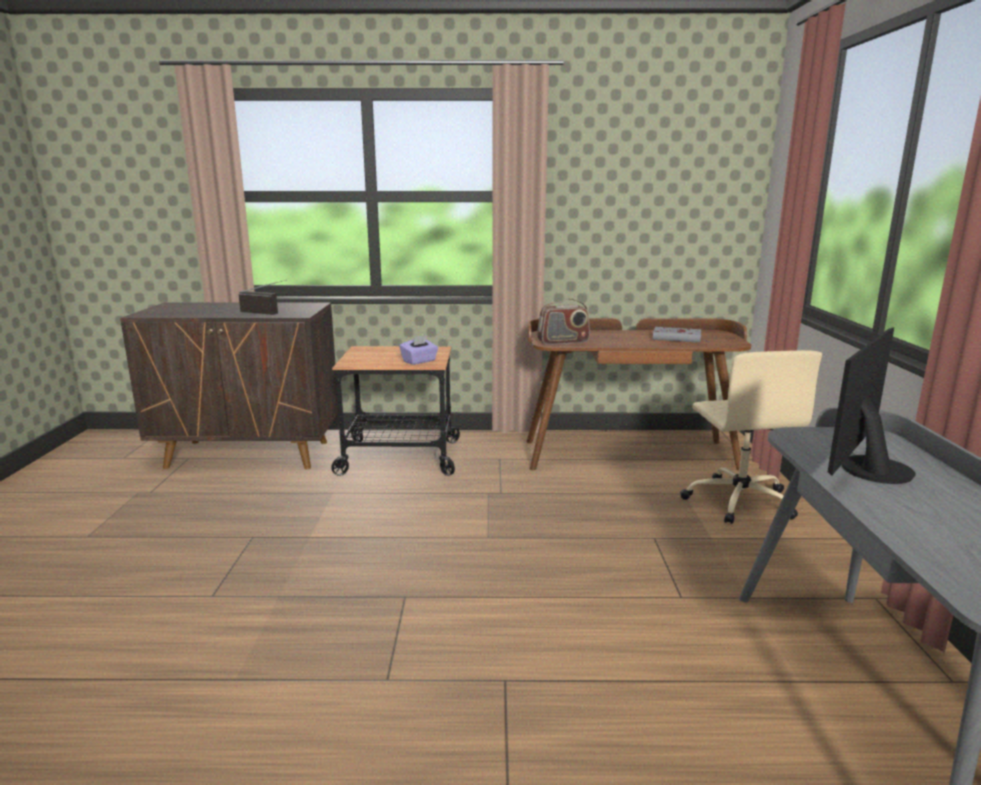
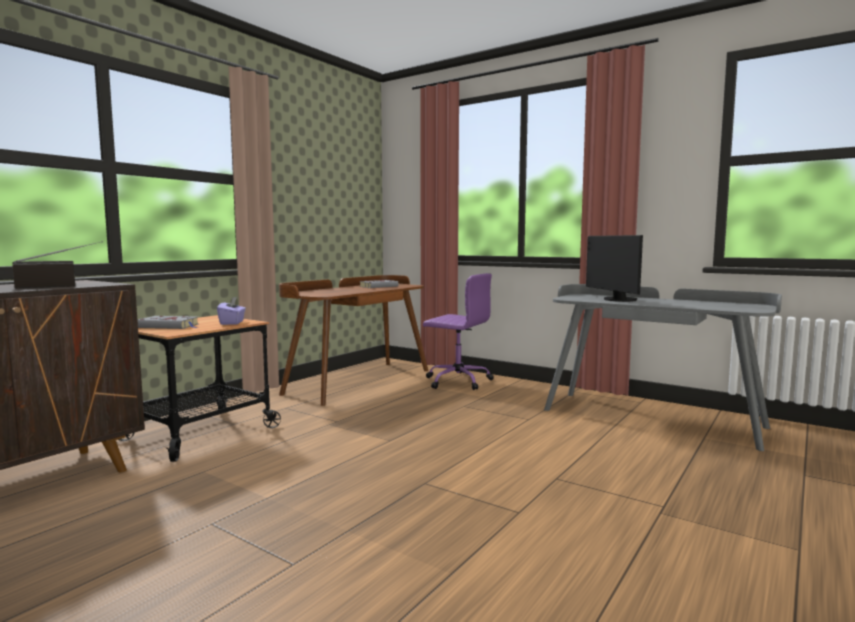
camera: 55 degrees left, 10 degrees down
(374, 354) = (170, 326): none -> grey book
(563, 342) = (327, 294): radio -> none
(738, 500) = (457, 381): beige office chair -> purple office chair

